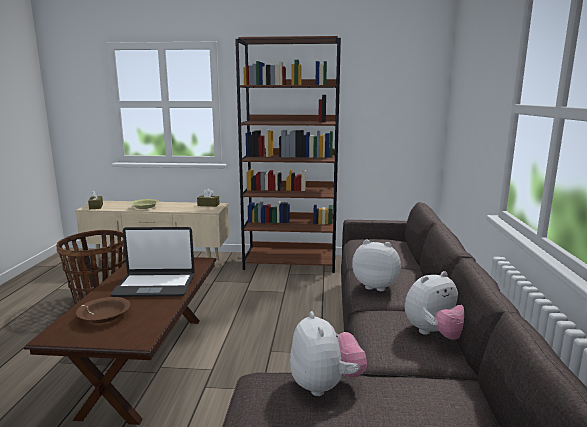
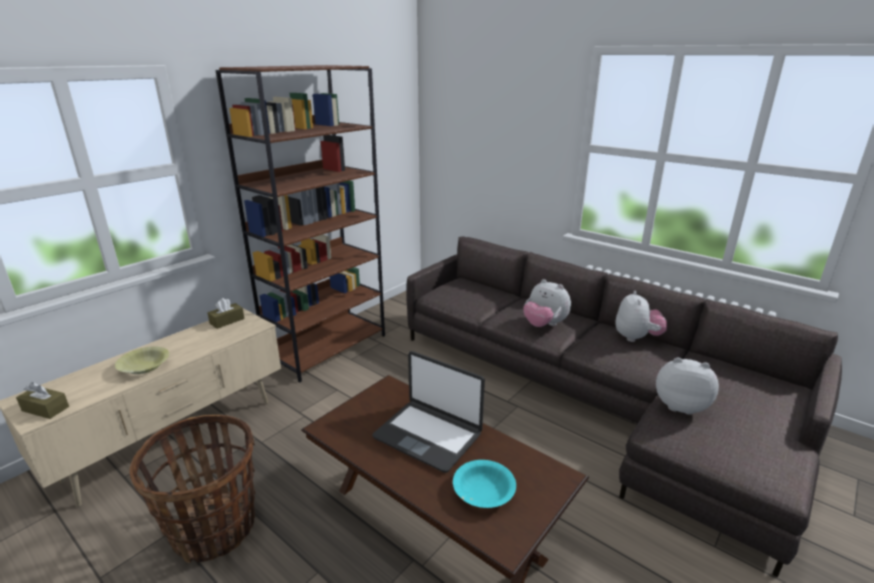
camera: 55 degrees left, 10 degrees up
(104, 316) = (483, 491): brown bowl -> turquoise bowl
(155, 285) = (428, 435): laptop -> laptop turned 90 degrees clockwise
(376, 286) = (544, 325): plush toy -> plush toy turned 105 degrees counterclockwise

